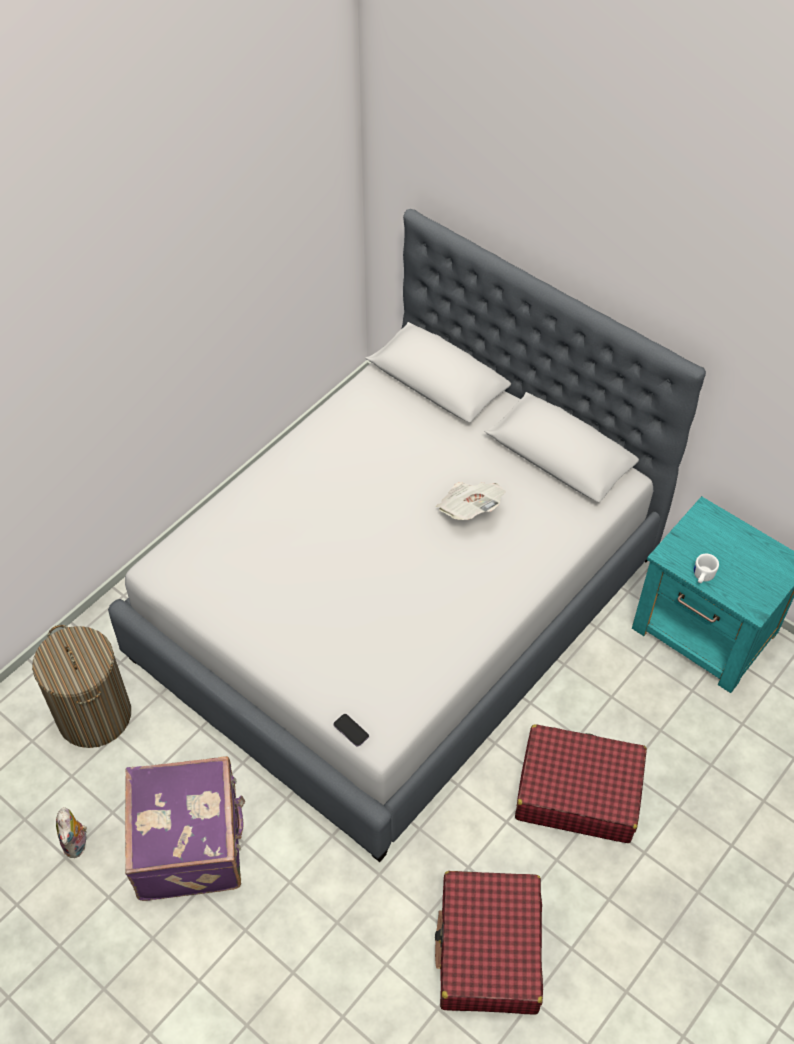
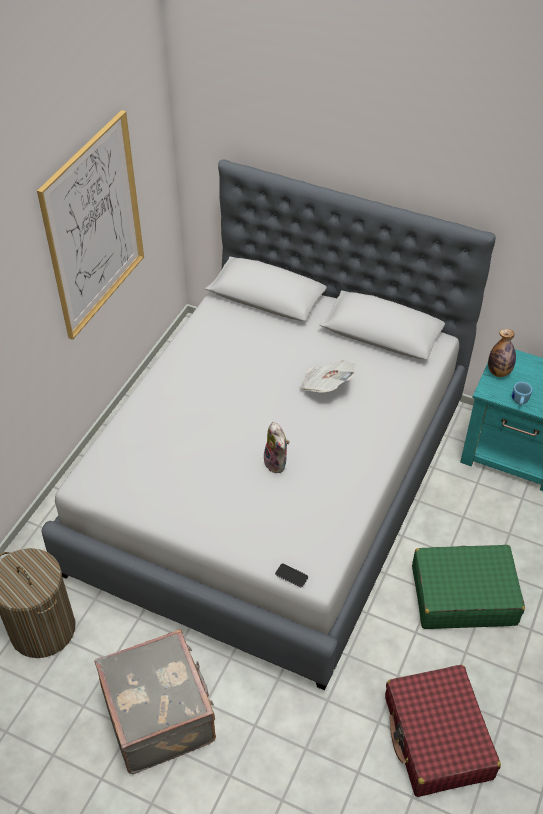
camera: 15 degrees left, 5 degrees down
(77, 844) = (60, 740): plush toy -> plush toy (277, 463)
(191, 843) = (160, 715): purple suitcase -> grey suitcase
(234, 270) = (94, 226): none -> picture
(577, 791) = (463, 595): red suitcase -> green suitcase
(690, 534) = (499, 372): none -> bottle
(701, 577) = (519, 401): white mug -> blue mug

